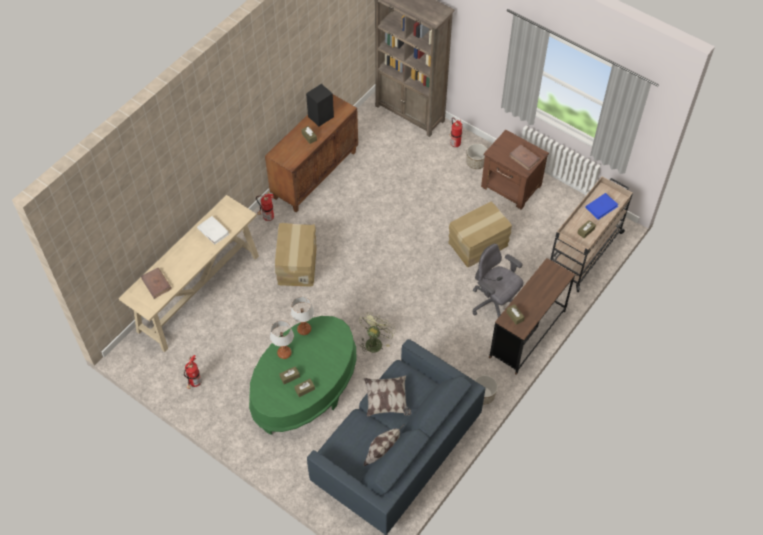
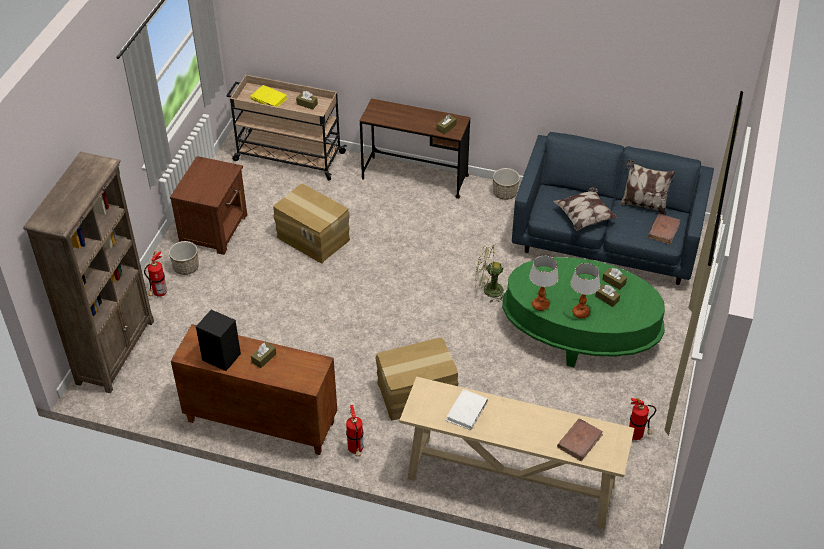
camera: 110 degrees left, 10 degrees down
(494, 303) = (389, 209): grey office chair -> none
(524, 158) = (213, 172): brown book -> brown book (663, 230)
(601, 207) = (268, 99): blue book -> yellow book

